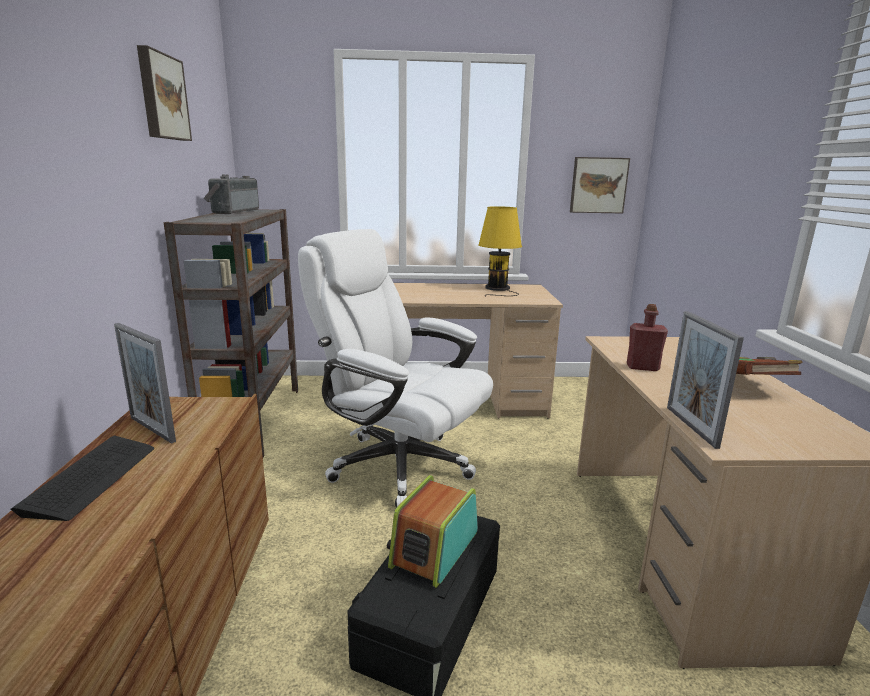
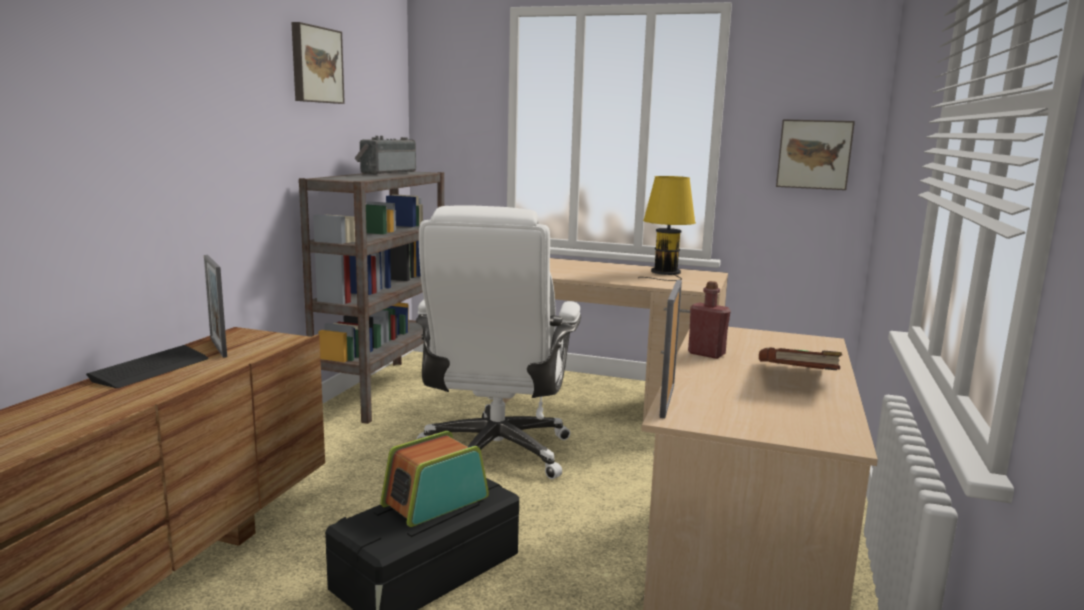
camera: 20 degrees right, 5 degrees down
(400, 466) = (496, 452): white office chair -> white office chair turned 135 degrees counterclockwise

